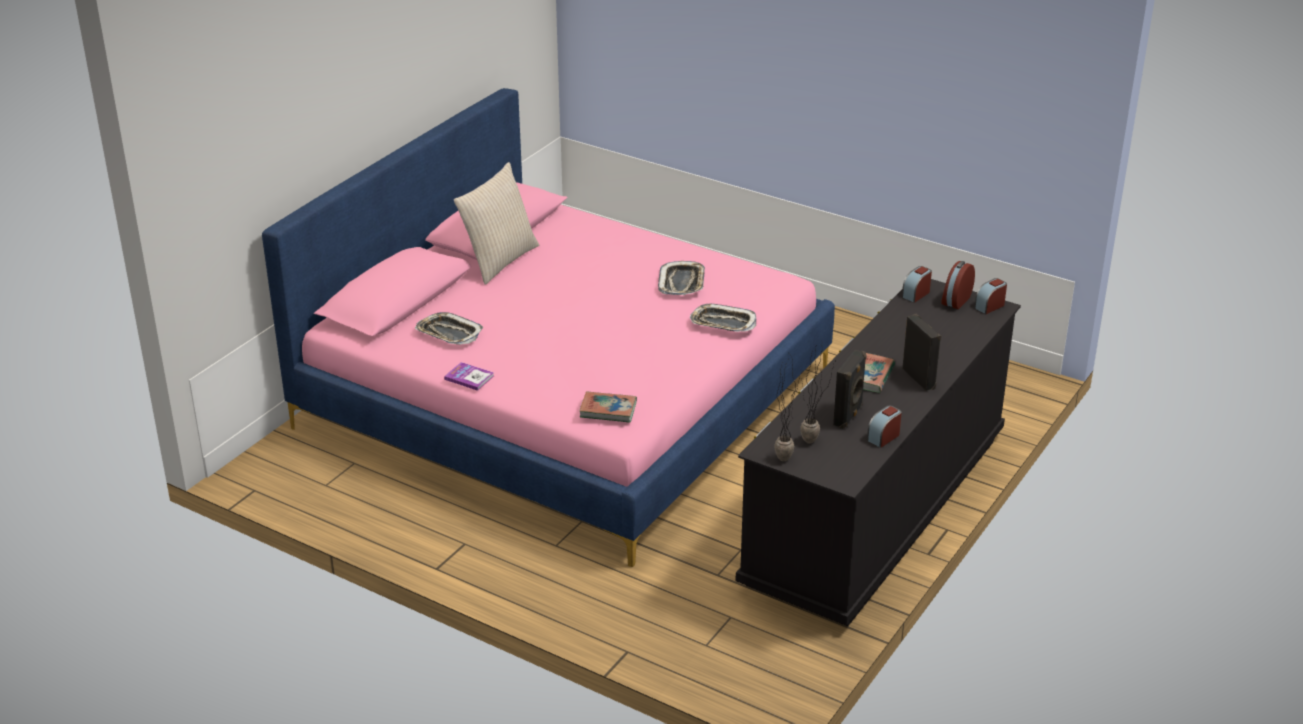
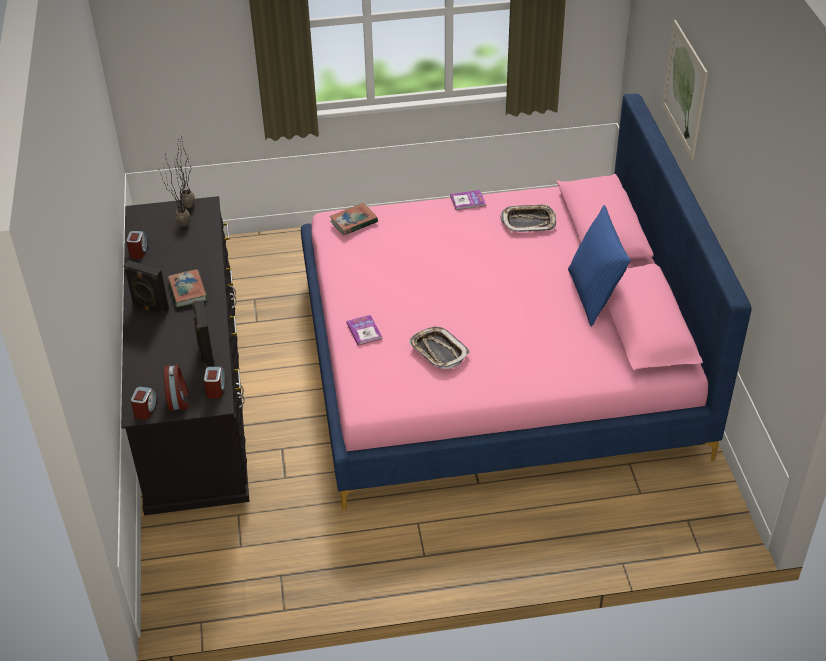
camera: 140 degrees right, 10 degrees up
(325, 113) = (684, 89): none -> picture
(499, 261) = (594, 295): beige pillow -> blue pillow
(723, 323) = (364, 331): tray -> book
(849, 416) = (174, 254): black speaker -> black speaker (206, 354)

